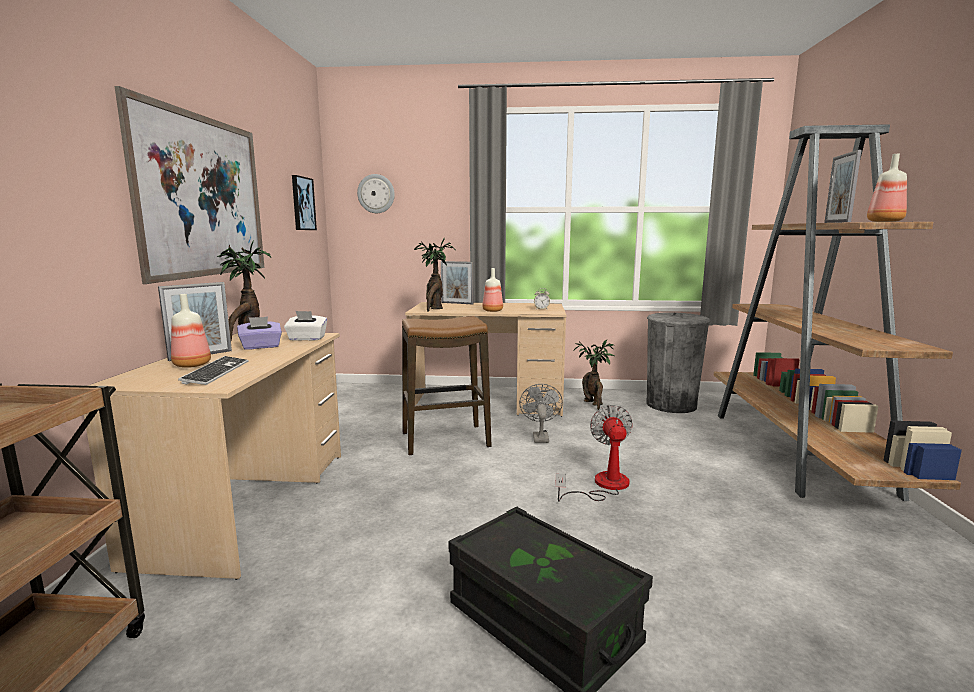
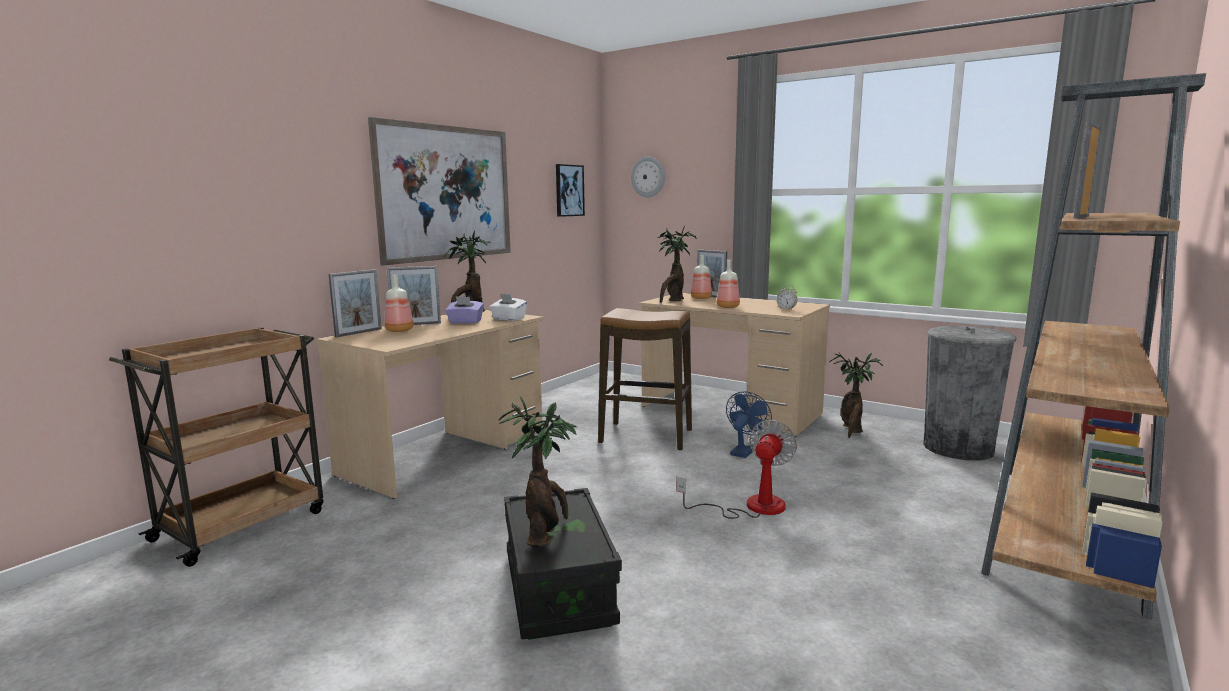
camera: 30 degrees right, 0 degrees up
(135, 374) = (359, 333): none -> picture frame
(216, 372) = (404, 337): keyboard -> none
(540, 436) = (744, 451): grey fan -> blue fan
(548, 572) = (545, 534): none -> potted plant
(883, 221) = (1125, 219): bottle -> bottle (700, 298)

